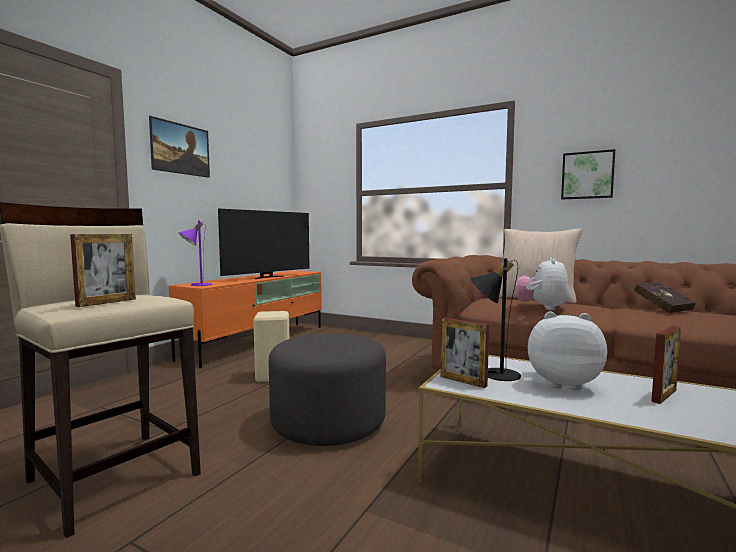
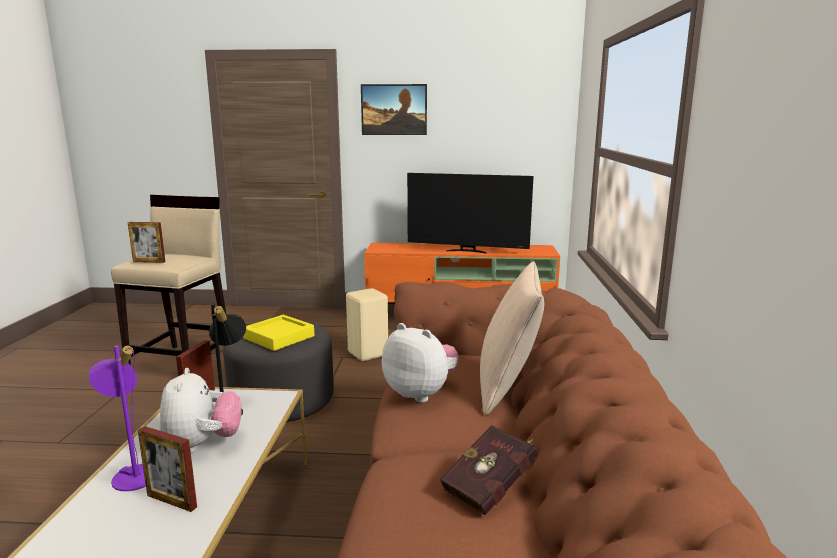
camera: 65 degrees right, 10 degrees up
(197, 285) = (382, 247): purple table lamp -> purple table lamp (133, 473)
(342, 342) = (279, 337): none -> yellow tray
(541, 308) = (420, 393): plush toy -> plush toy turned 45 degrees clockwise
(587, 175) = (744, 176): picture -> none

